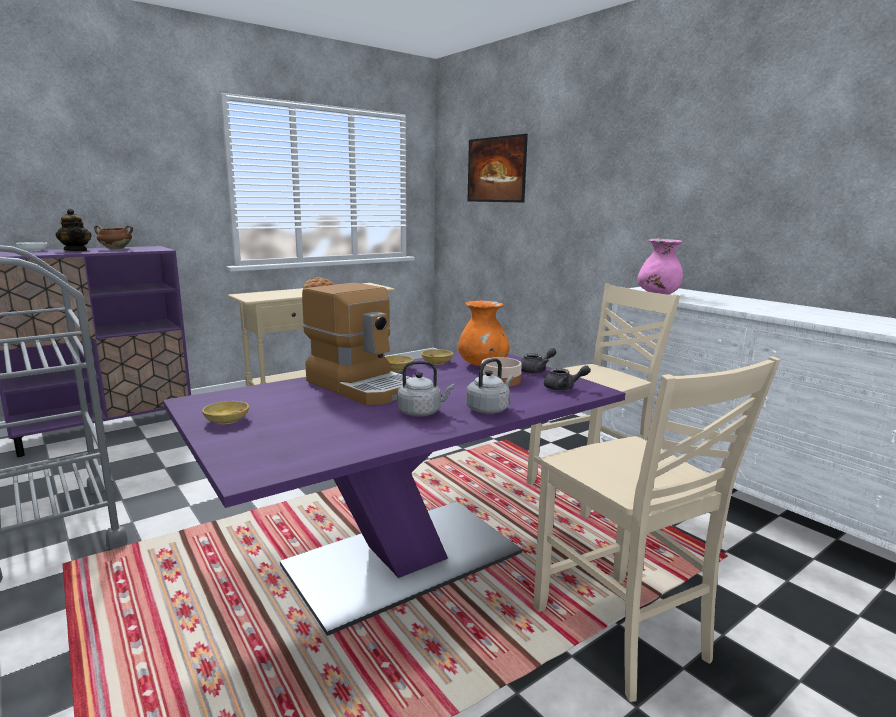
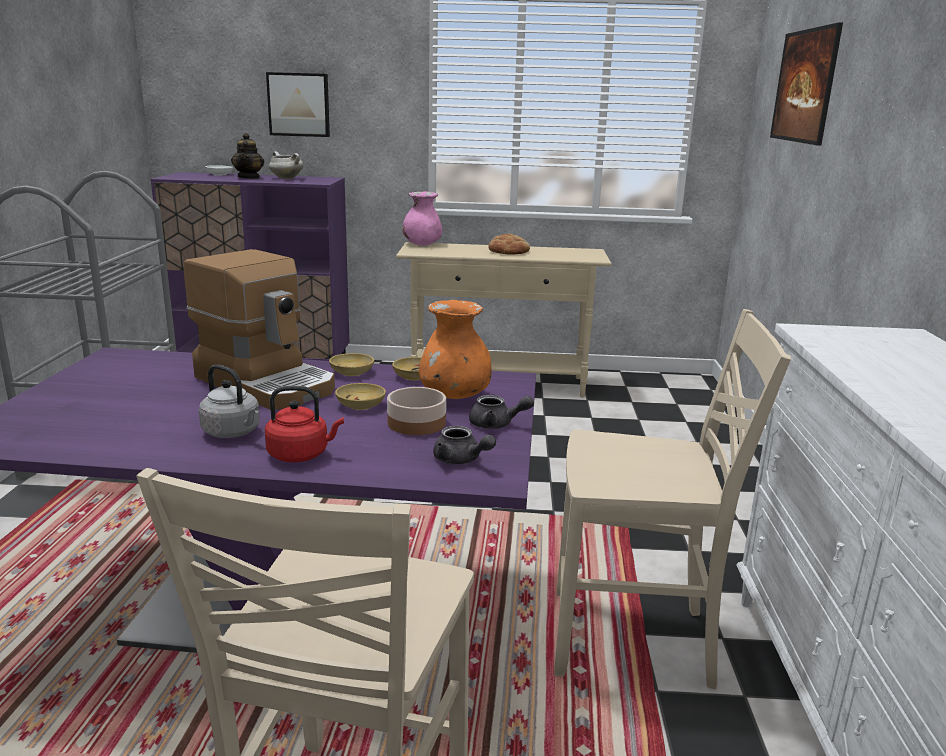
camera: 40 degrees right, 5 degrees up
(107, 183) = (299, 104): none -> picture
(115, 249) = (286, 178): brown cooking pot -> white cooking pot
(226, 420) = (86, 382): beige bowl -> beige bowl (360, 405)
(362, 386) = (267, 383): coffee machine -> coffee machine turned 45 degrees counterclockwise
(489, 409) = (301, 454): grey kettle -> red kettle
(658, 294) = (844, 349): pink vase -> pink vase (422, 244)

